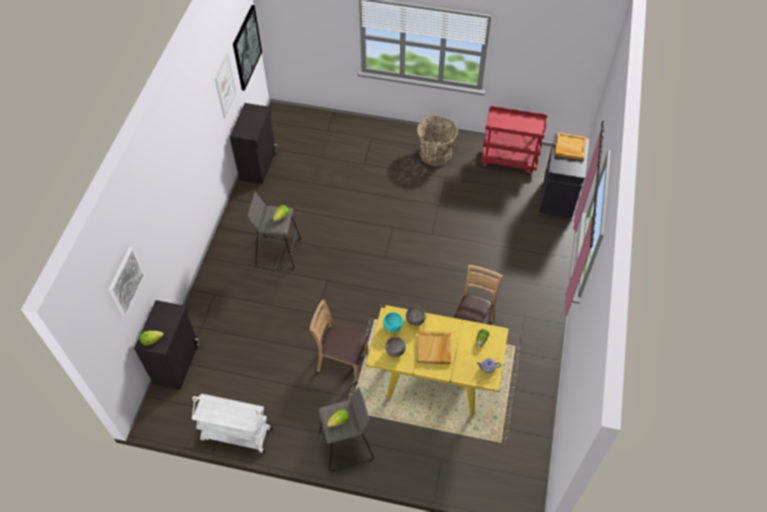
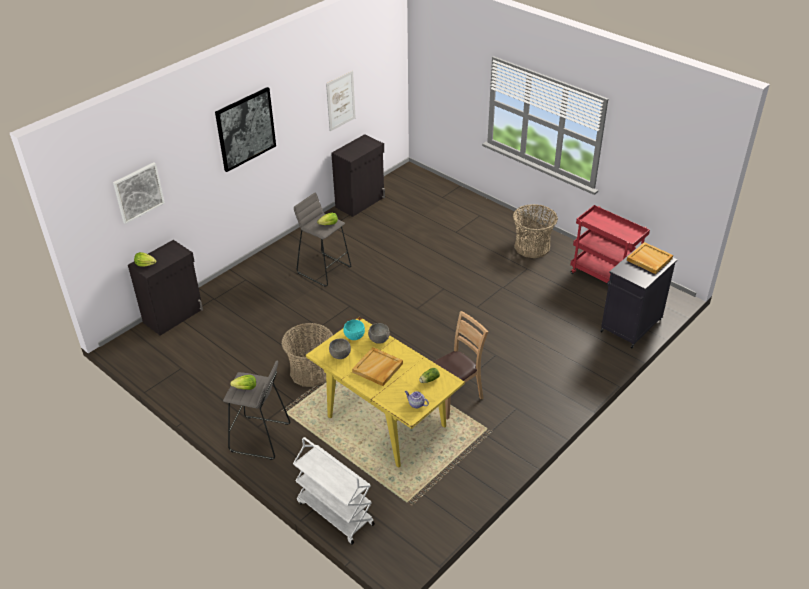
camera: 30 degrees right, 15 degrees down
(236, 434) = (175, 387): white cart -> white cart (334, 513)
(246, 48) = (384, 84): picture -> picture (245, 129)
(342, 361) = (311, 371): brown chair -> basket

